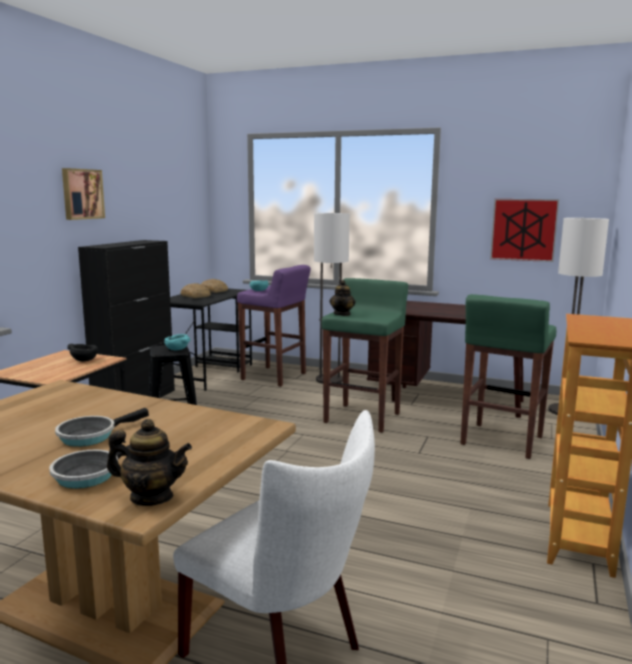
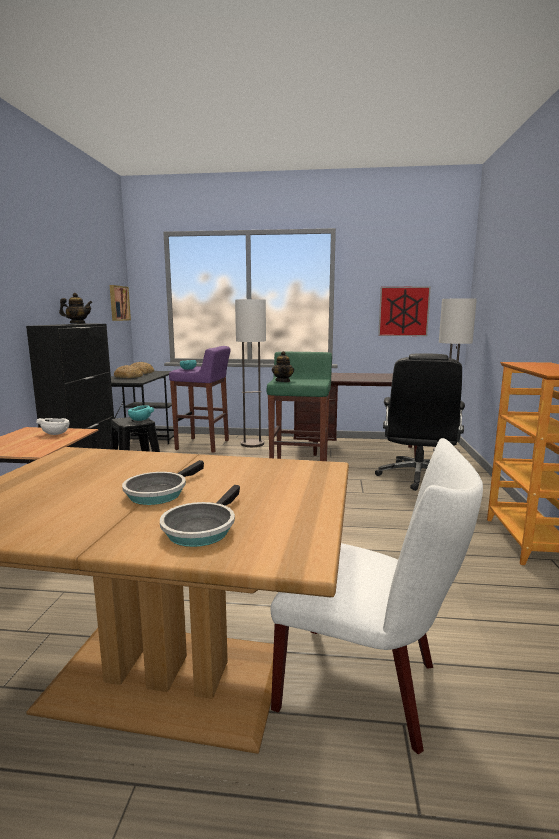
camera: 15 degrees left, 0 degrees up
(82, 194) = (26, 273): picture -> picture (118, 303)
(84, 360) = (55, 434): black bowl -> white bowl
(151, 497) = (297, 543): teapot -> teapot (77, 323)
(501, 441) = (418, 477): green stool -> black office chair

